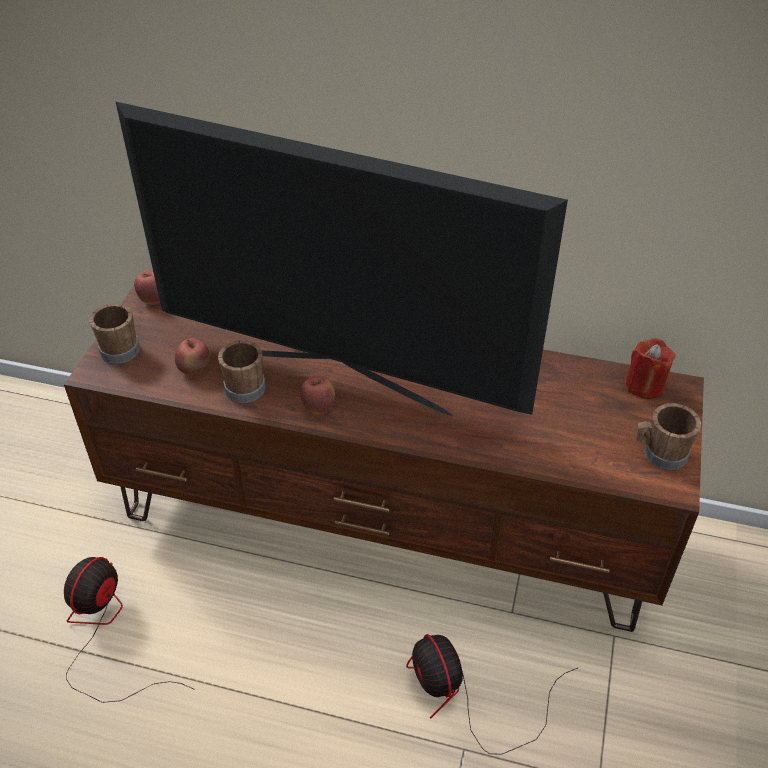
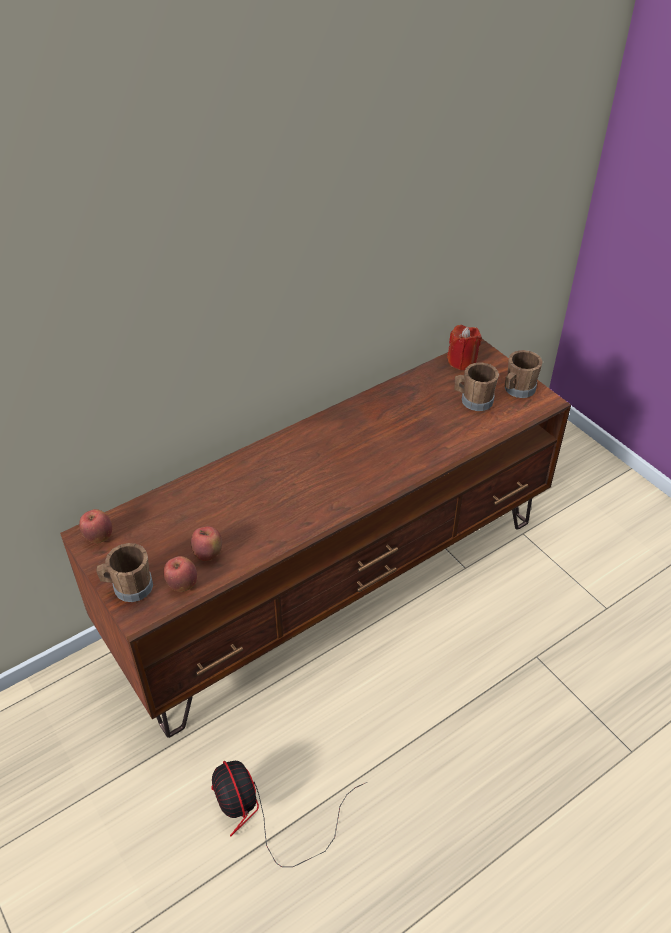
camera: 50 degrees left, 0 degrees up
(243, 385) = (256, 536): brown mug -> brown mug (473, 401)
(319, 407) = (322, 509): apple -> apple (182, 584)
(339, 379) = (307, 484): television -> none
(466, 697) = (503, 631): fan -> none

